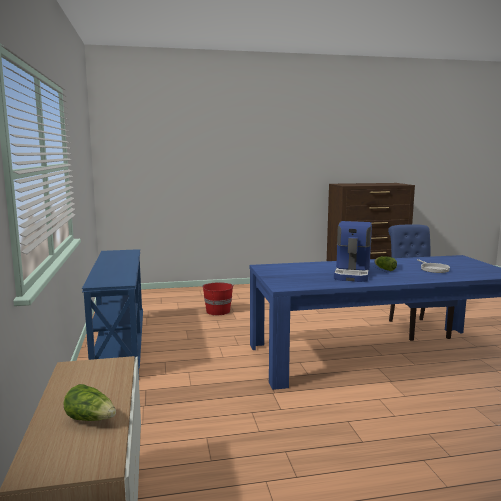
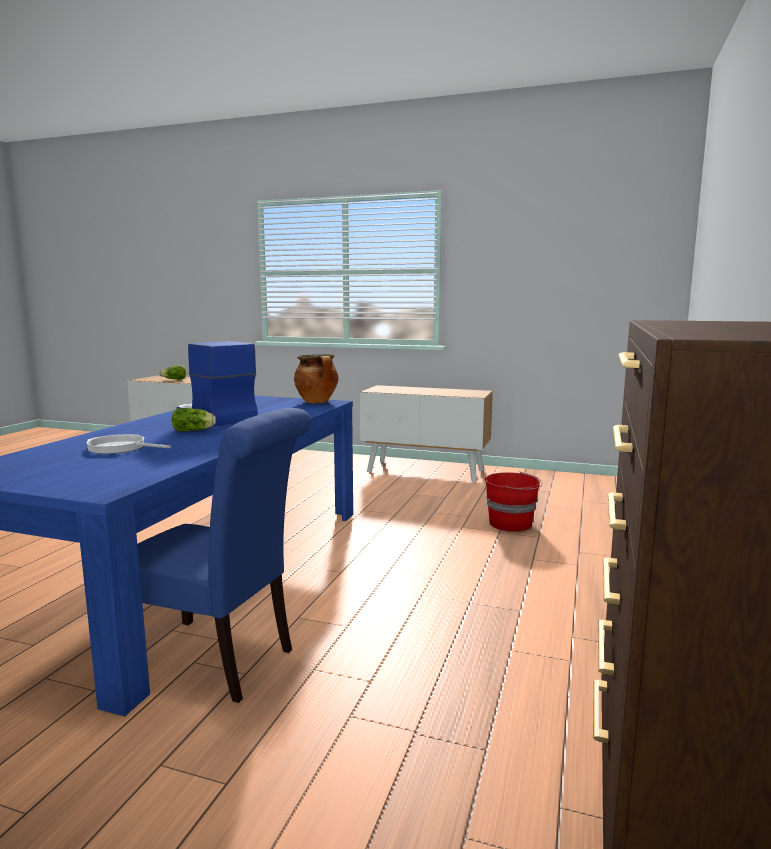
camera: 120 degrees right, 0 degrees up
(119, 347) = (426, 470): blue console table -> cabinet
(268, 268) = (317, 402): none -> cooking pot

